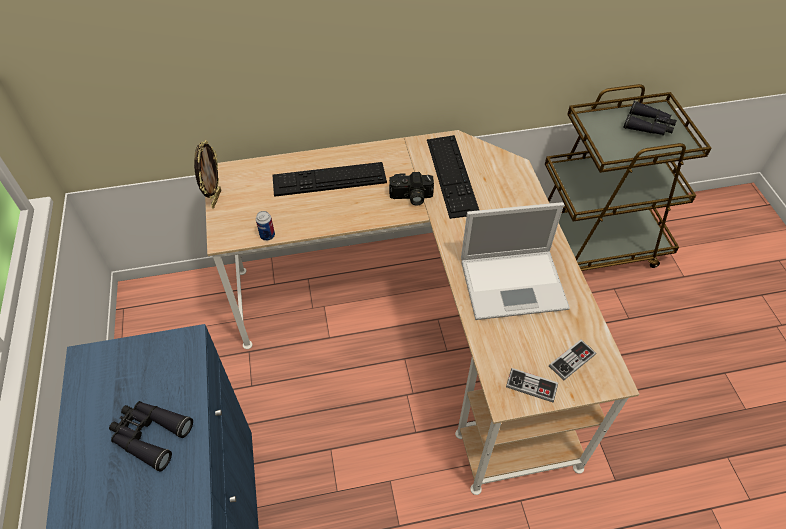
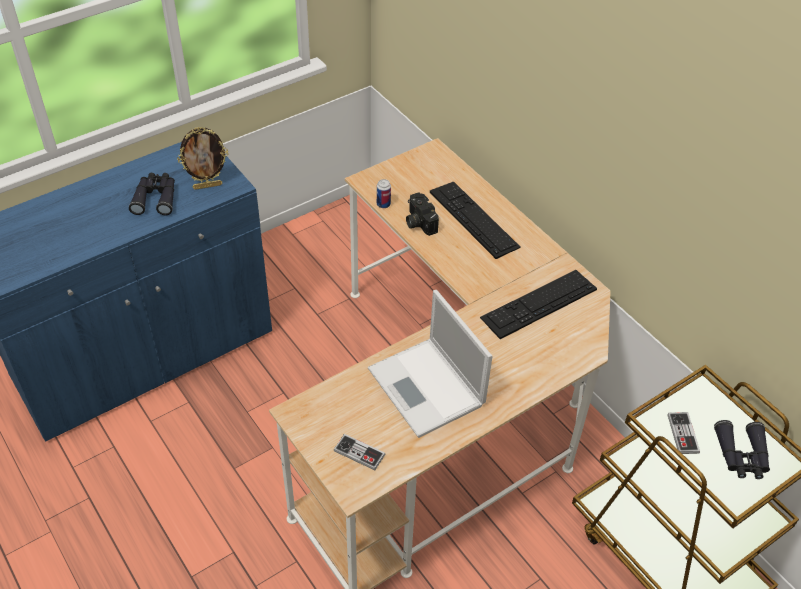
camera: 65 degrees right, 5 degrees down
(215, 198) = (404, 159): picture frame -> picture frame (207, 186)
(411, 197) = (489, 282): camera -> camera (418, 222)
(531, 386) = (317, 428): game controller -> game controller (682, 434)

